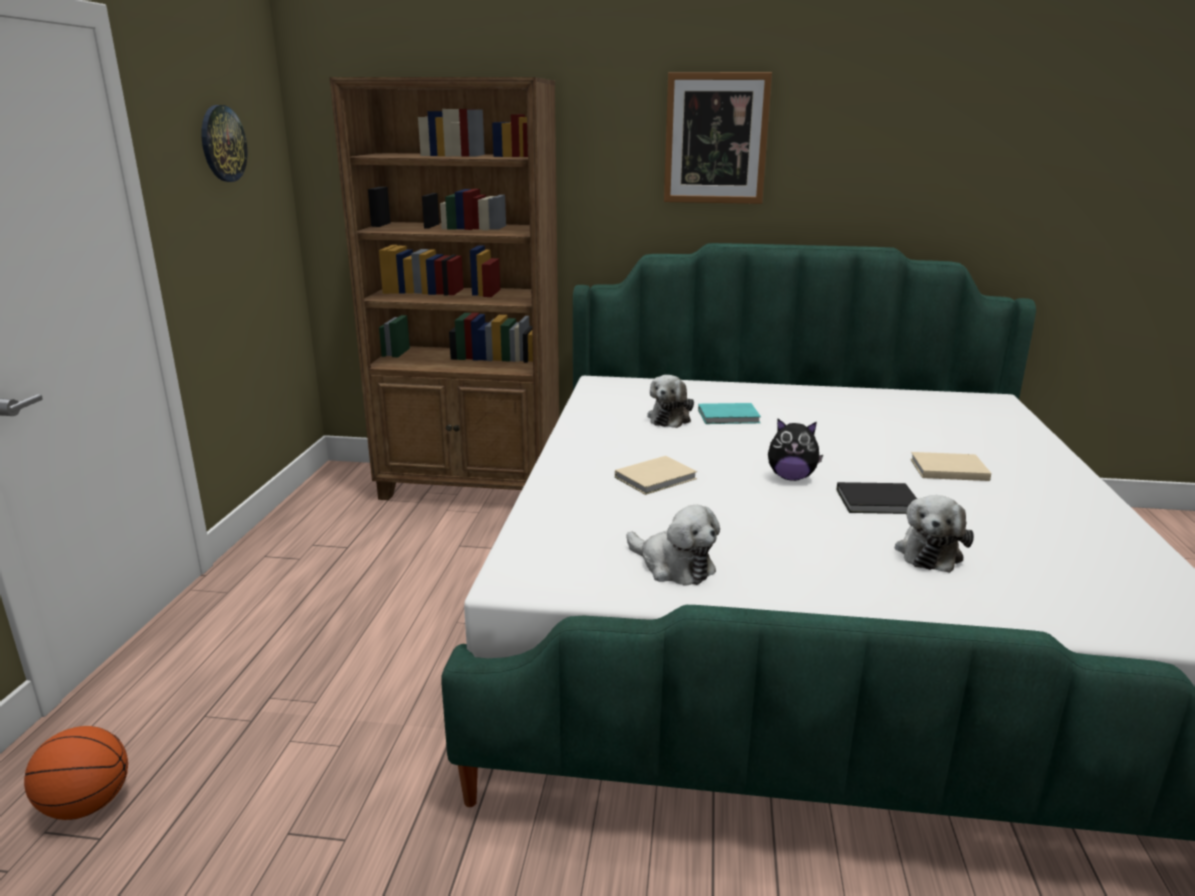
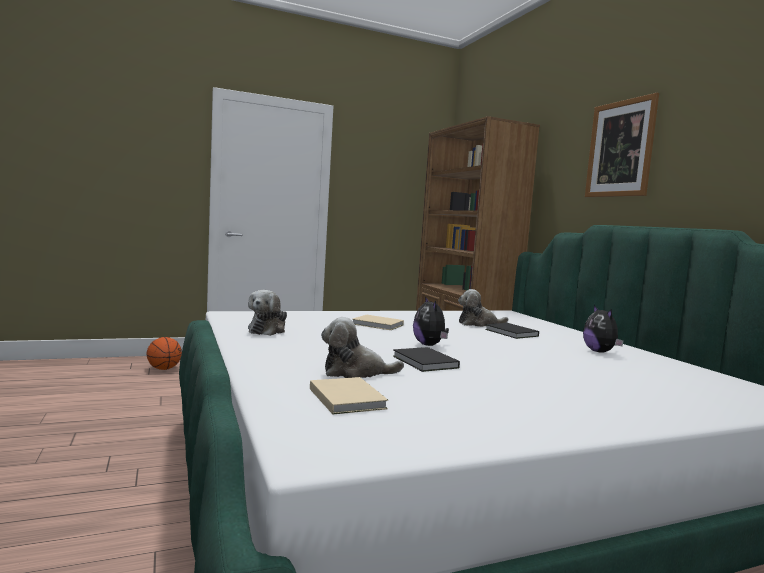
camera: 60 degrees right, 15 degrees down
(222, 143) = (392, 167): wall clock -> none
(730, 416) = (511, 333): turquoise book -> black book
(829, 406) = (600, 352): none -> plush toy
(946, 469) = (534, 380): beige book -> beige book (347, 398)

